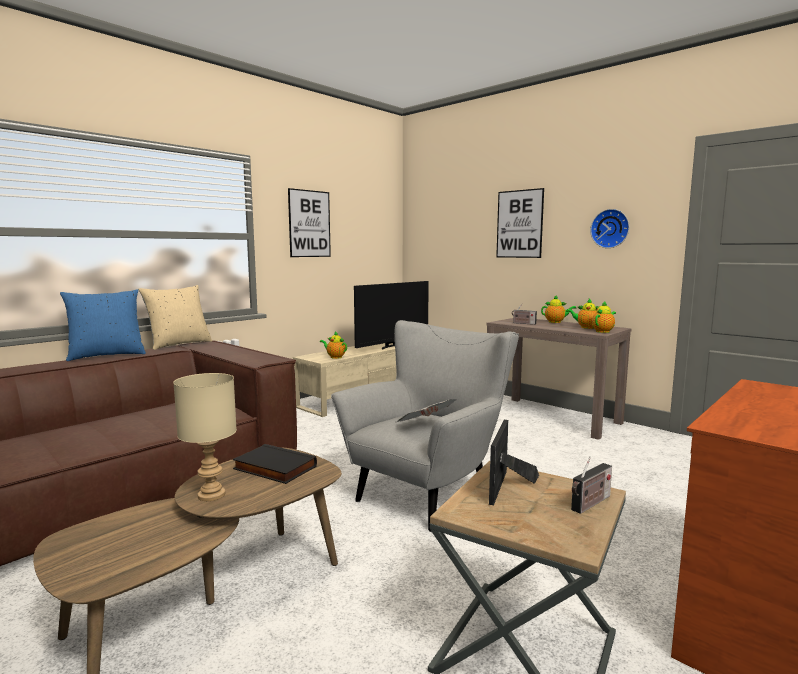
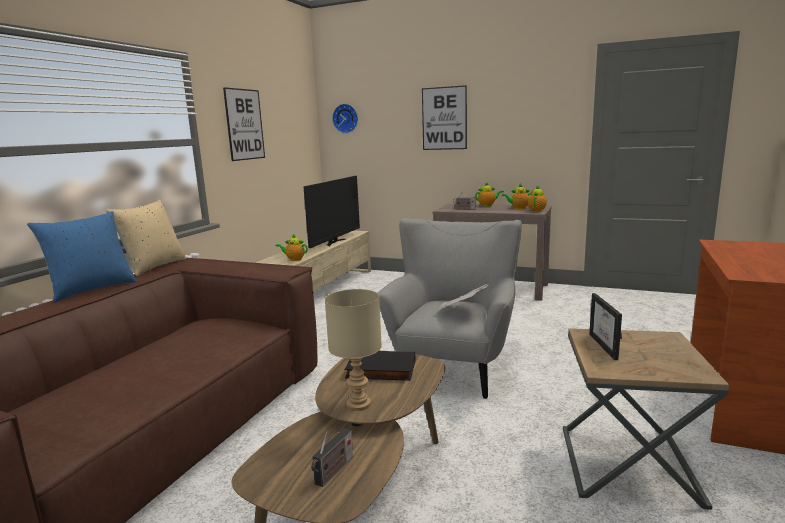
camera: 20 degrees left, 5 degrees up
(590, 504) = (673, 345): radio -> radio (333, 472)
(610, 228) = (529, 121): wall clock -> wall clock (346, 118)

